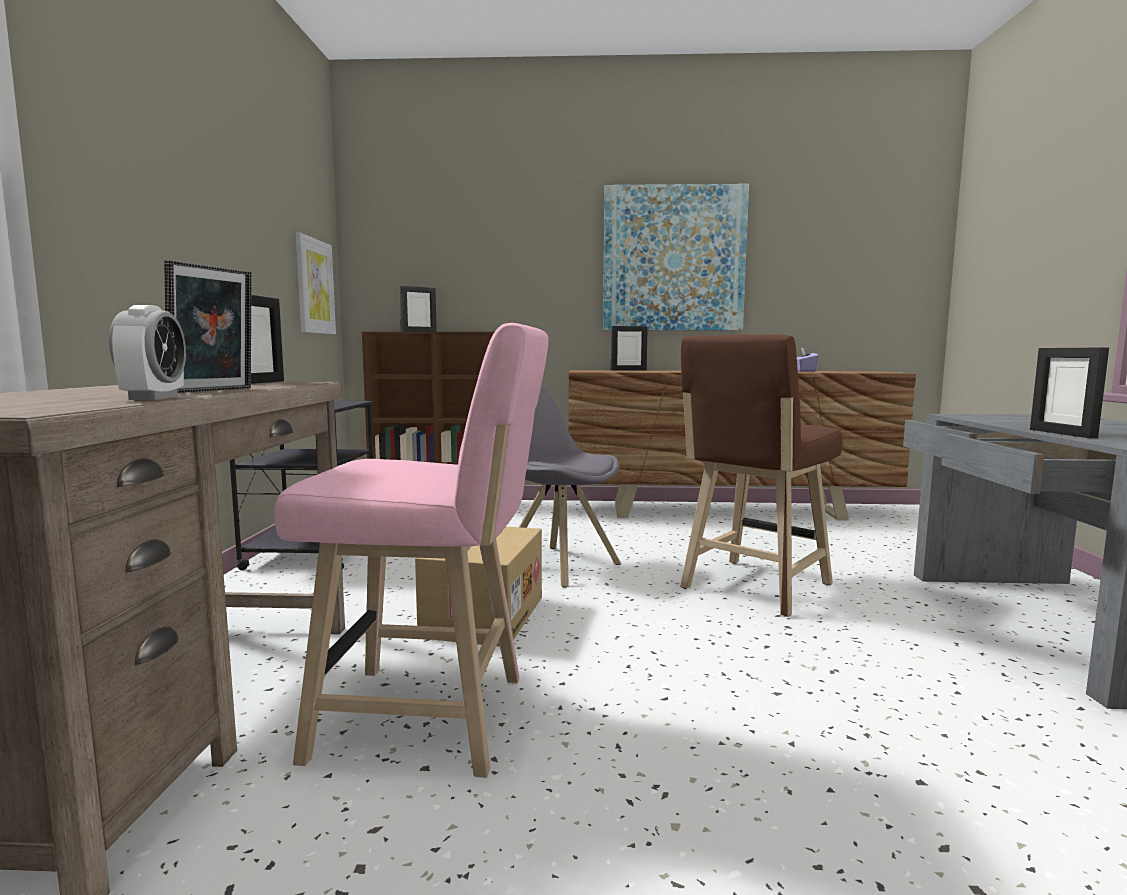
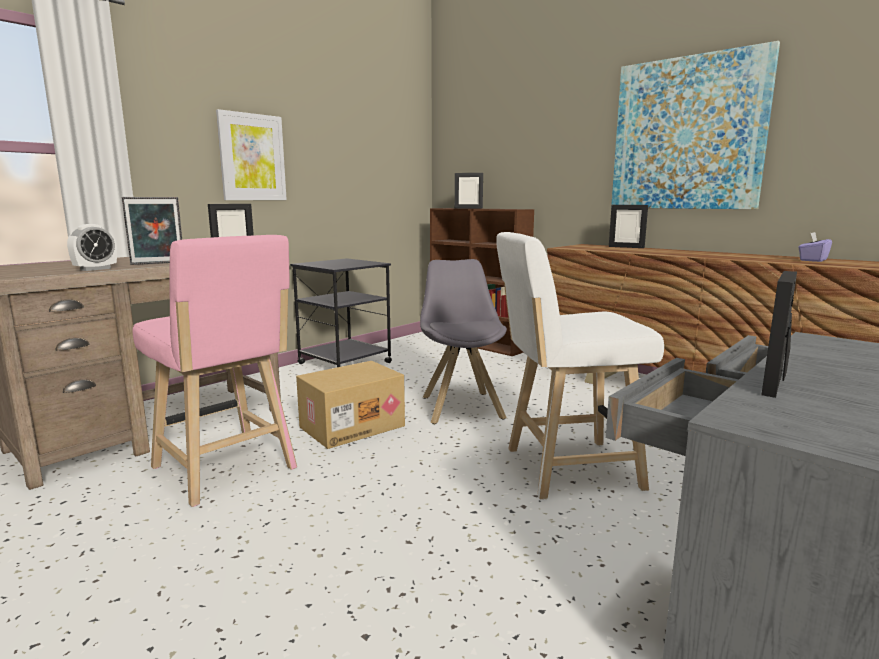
camera: 40 degrees right, 5 degrees up
(314, 286) = (397, 176): picture -> picture (252, 157)
(752, 588) = (564, 469): brown stool -> white stool

